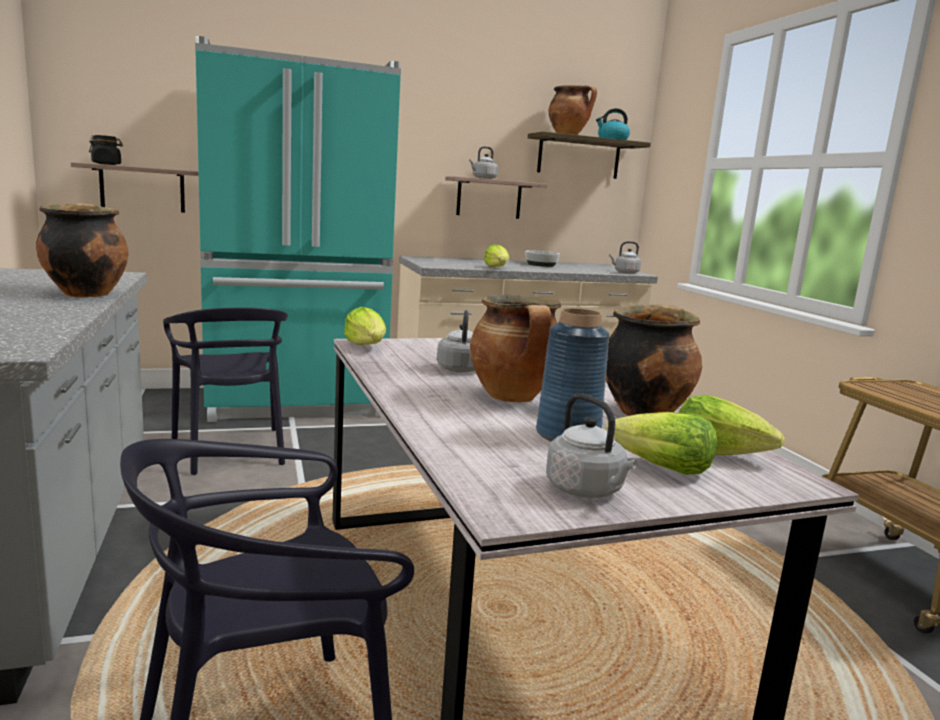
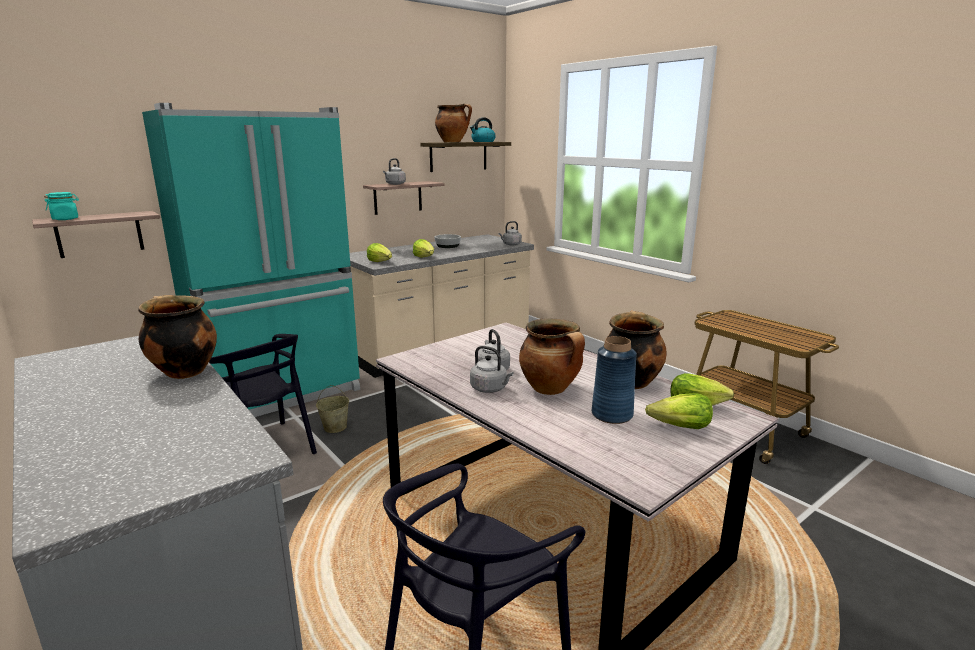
camera: 20 degrees left, 5 degrees up
(107, 164) = (66, 219): black jar -> turquoise jar
(326, 445) = (335, 427): none -> beige bucket
(367, 346) = (408, 361): lettuce -> lettuce (380, 262)
(587, 490) = (663, 457): grey kettle -> grey kettle (490, 389)

